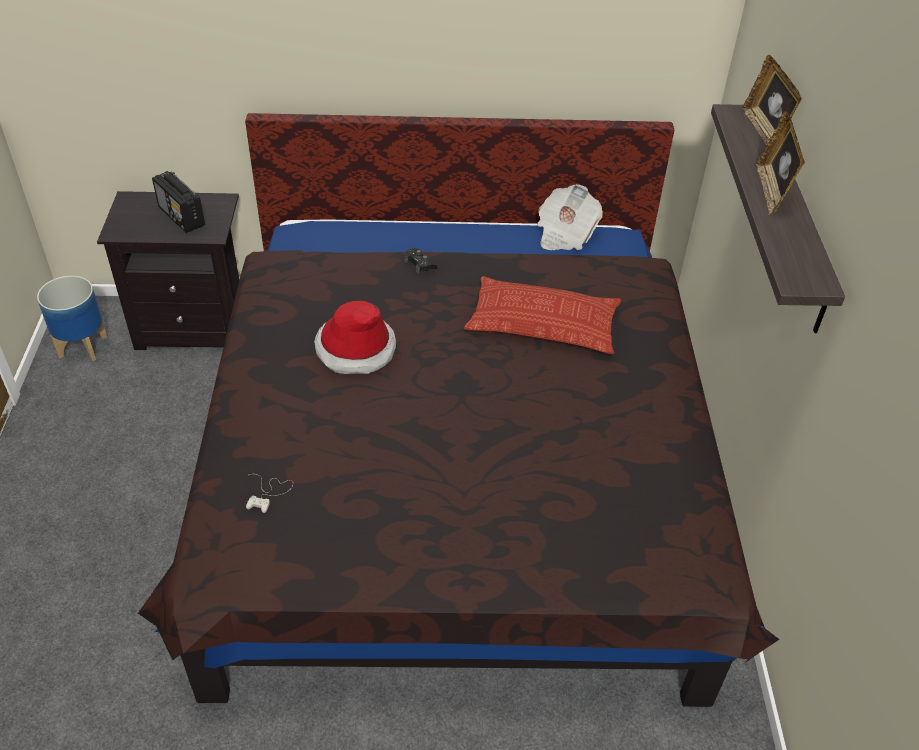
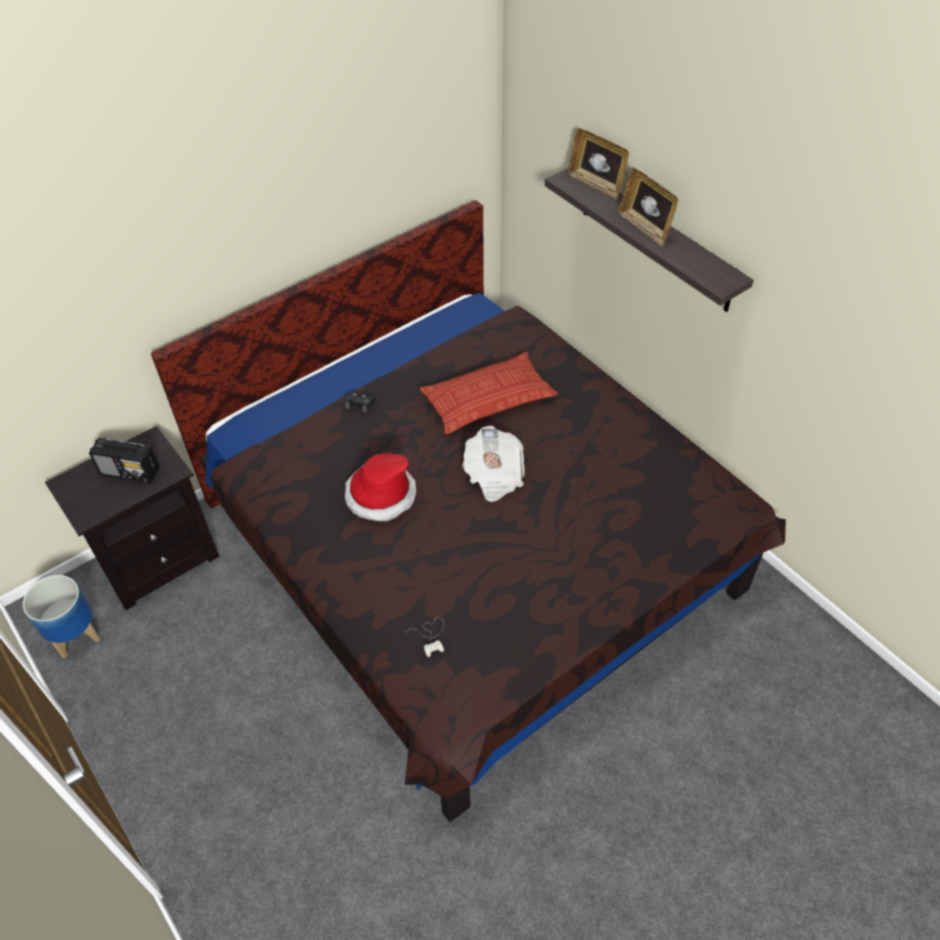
camera: 35 degrees left, 5 degrees up
(565, 234) = (436, 323): newspaper -> newspaper (494, 475)

